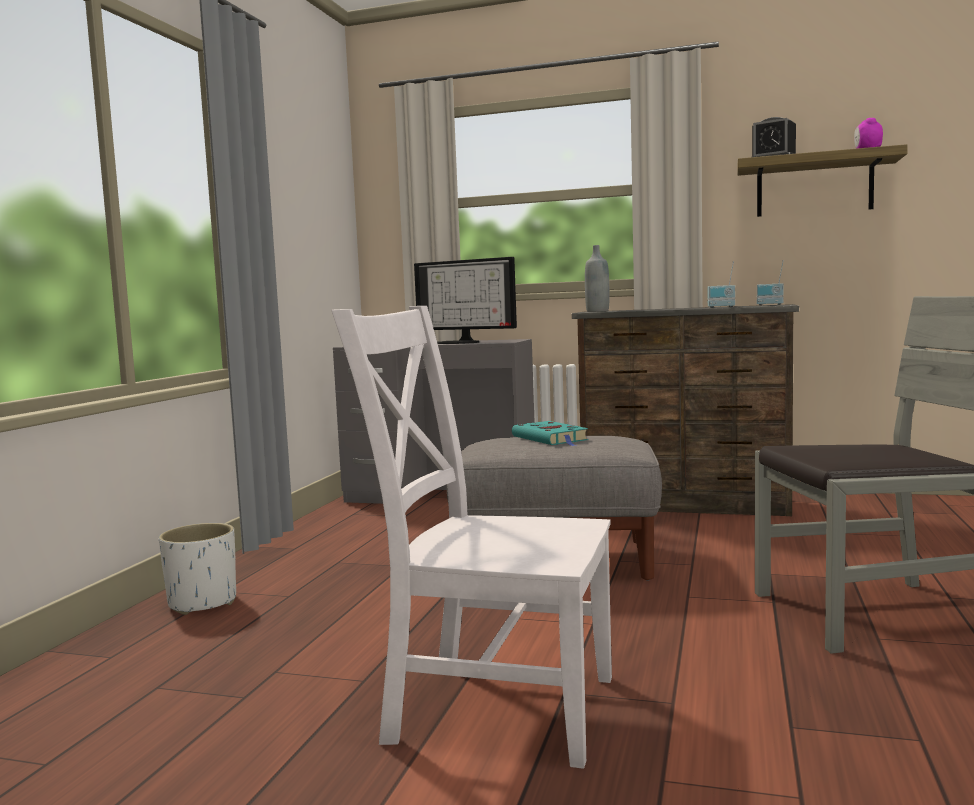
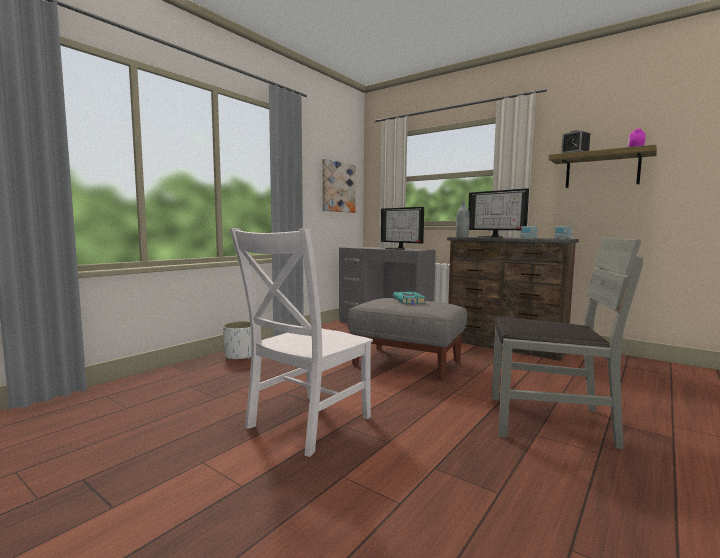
camera: 20 degrees right, 0 degrees up
(318, 221) = (338, 187): none -> picture
(492, 706) = (305, 424): white chair -> white chair turned 90 degrees counterclockwise
(646, 309) = (491, 237): none -> monitor

